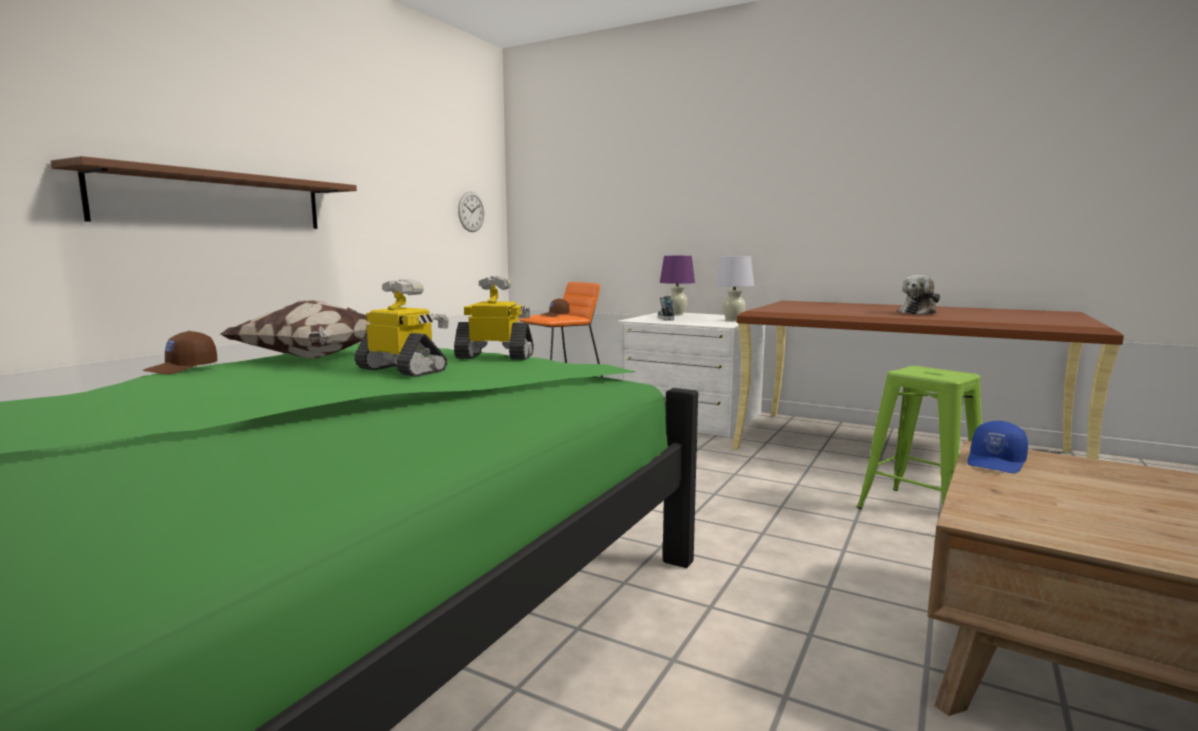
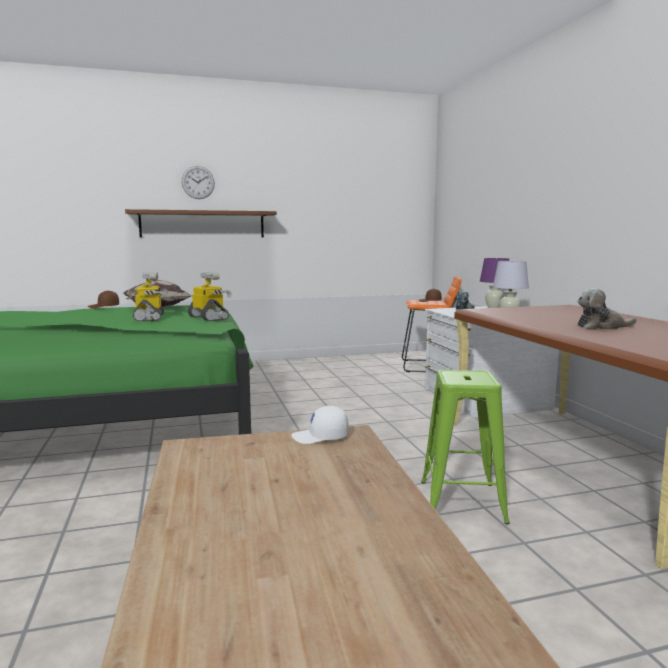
camera: 45 degrees right, 0 degrees up
(471, 212) = (394, 221): wall clock -> wall clock (198, 182)
(996, 463) = (320, 437): blue cap -> white cap

